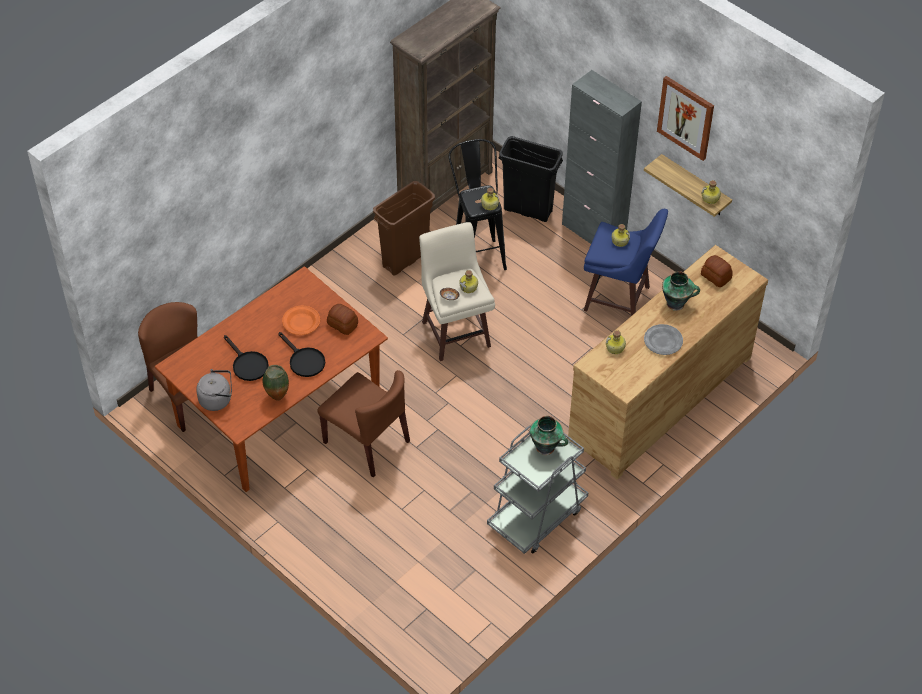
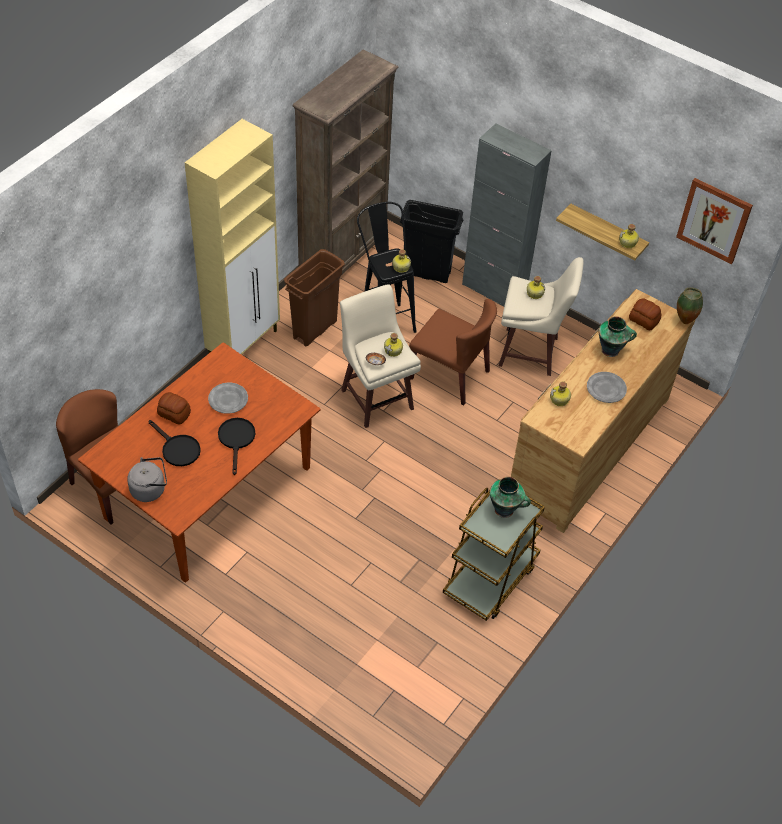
camera: 10 degrees left, 0 degrees up
(277, 396) = (213, 480): vase -> vase (684, 321)
(301, 322) = (228, 399): orange plate -> grey plate
(304, 361) = (236, 440): black frying pan -> black frying pan turned 135 degrees counterclockwise
(333, 268) = (244, 344): none -> beige cabinet
(342, 324) = (271, 398): bread -> bread (174, 413)
(367, 442) = (304, 518): brown chair -> brown chair (450, 375)
(537, 516) = (490, 579): grey cart -> brown cart
(619, 299) = (530, 353): blue stool -> beige stool
(686, 117) = (601, 162): picture -> picture (714, 220)

